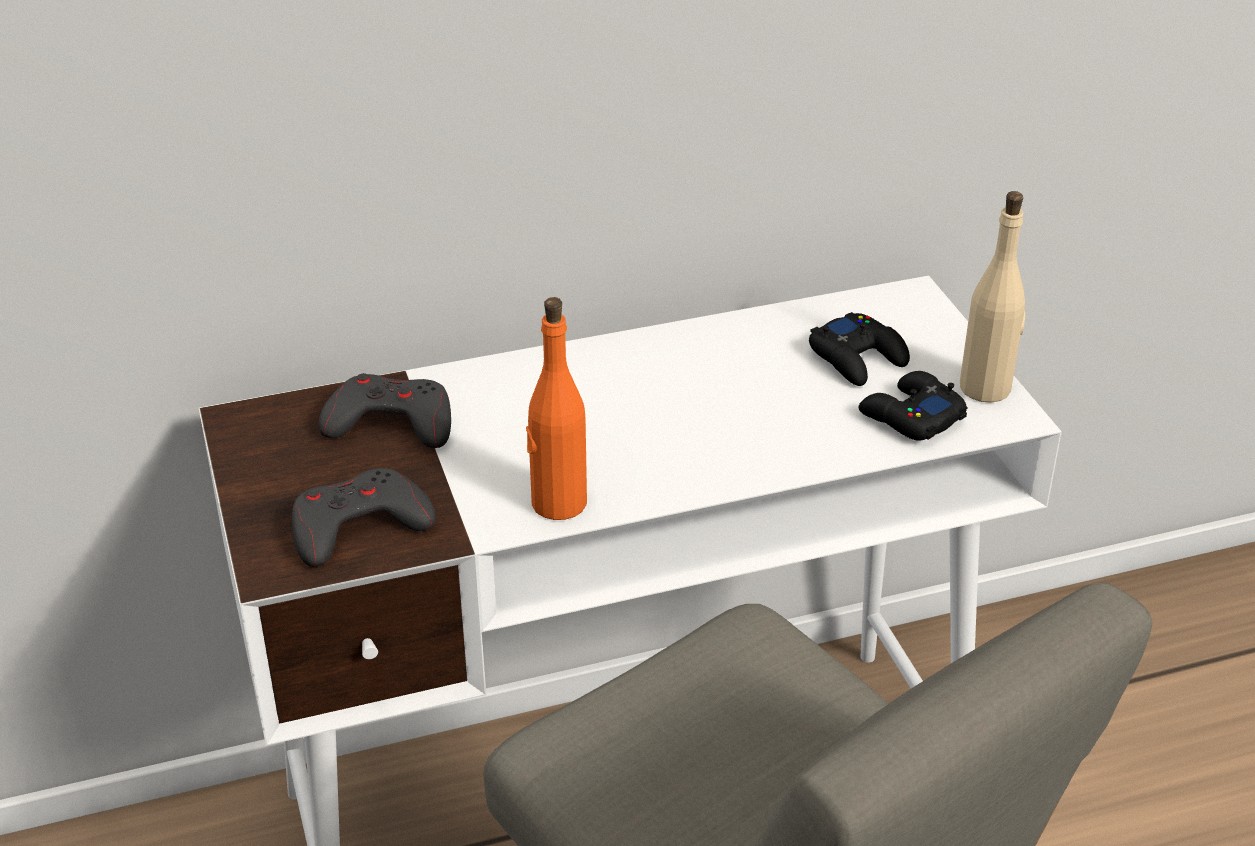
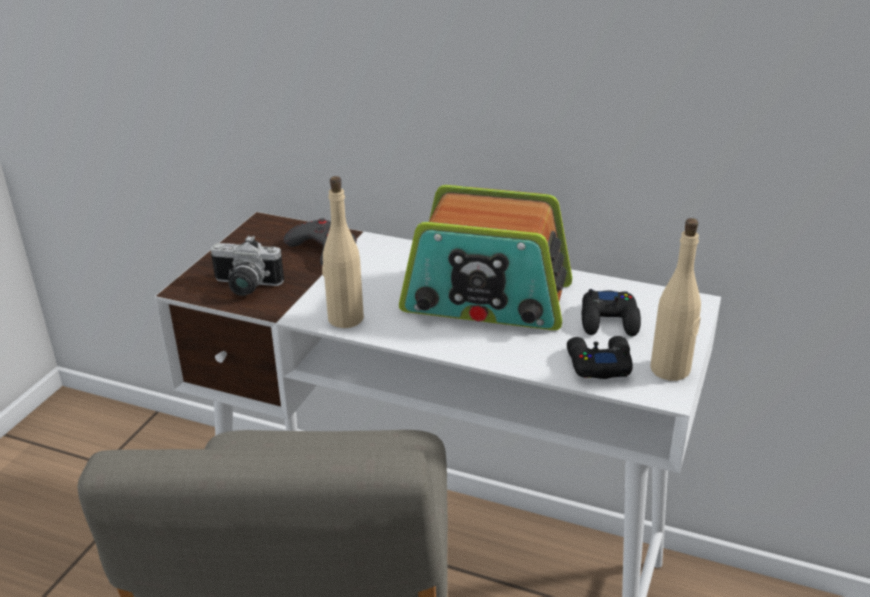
camera: 40 degrees right, 5 degrees down
(358, 526) = (245, 287): grey game controller -> camera
(558, 503) = (345, 318): orange bottle -> beige bottle
(692, 394) = (486, 299): none -> radio

